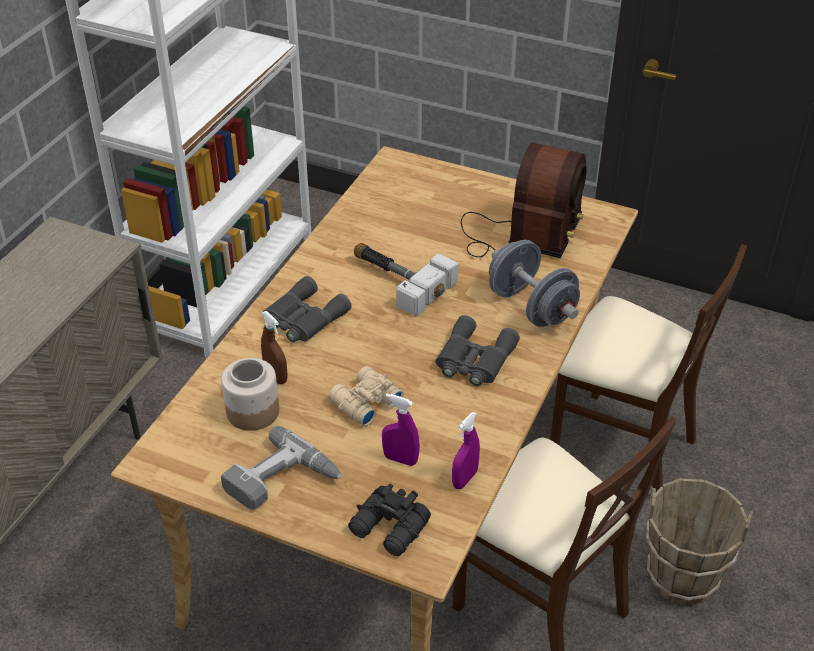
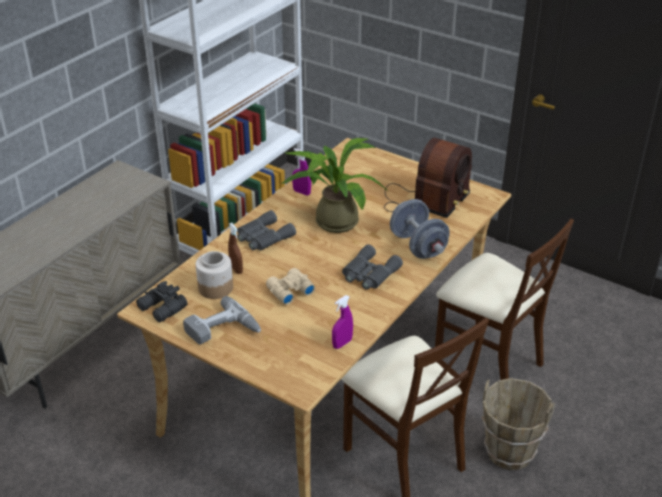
camera: 10 degrees right, 5 degrees down
(390, 529) = (284, 366): black binoculars -> black binoculars (162, 309)
(397, 279) = (332, 220): hammer -> potted plant
(400, 459) = (303, 327): purple spray bottle -> purple spray bottle (301, 192)

